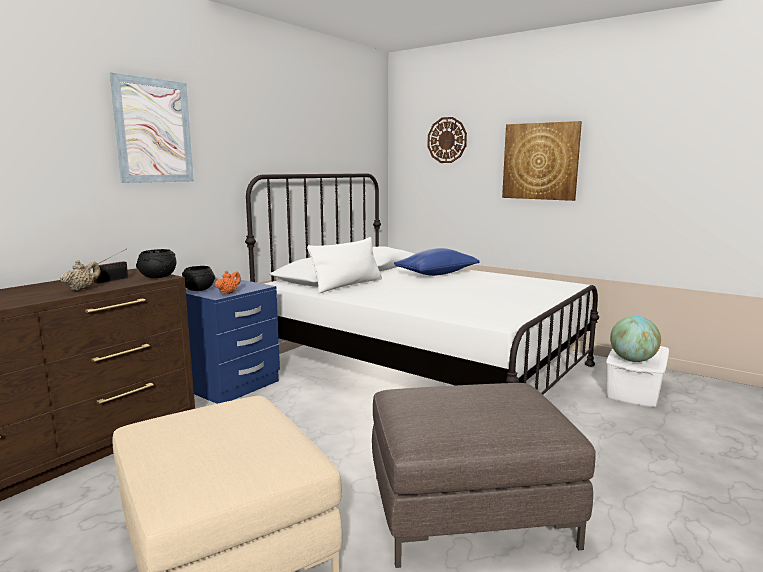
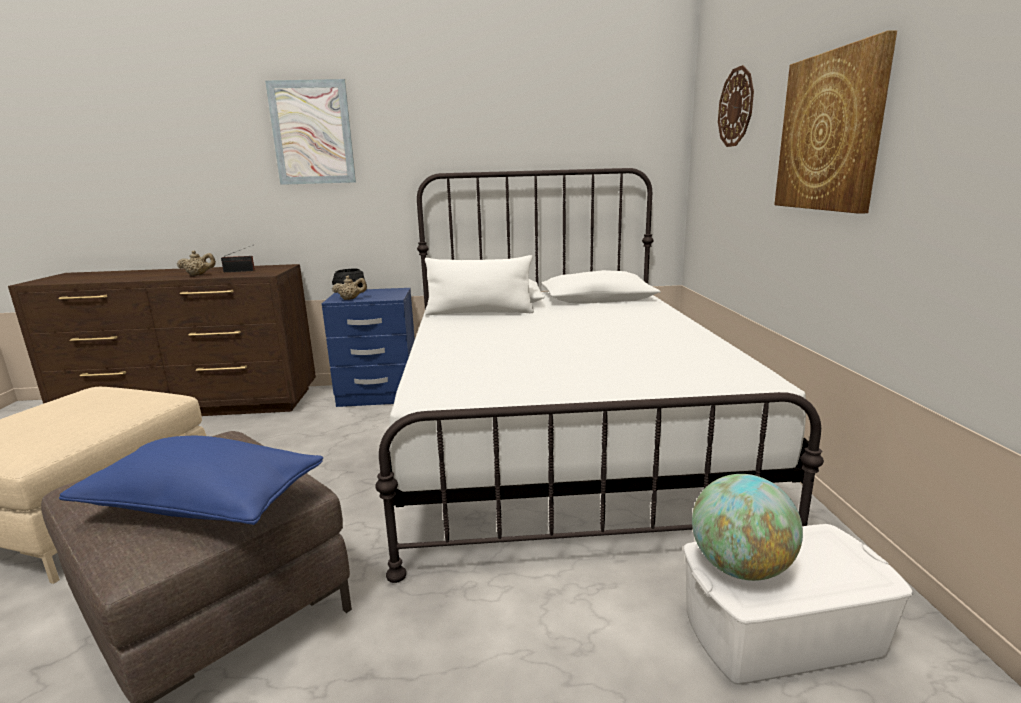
camera: 50 degrees right, 5 degrees up
(158, 277) = (265, 273): black bowl -> none
(228, 293) = (350, 299): orange teapot -> beige teapot
(436, 274) = (620, 319): blue pillow -> blue pillow (204, 505)

